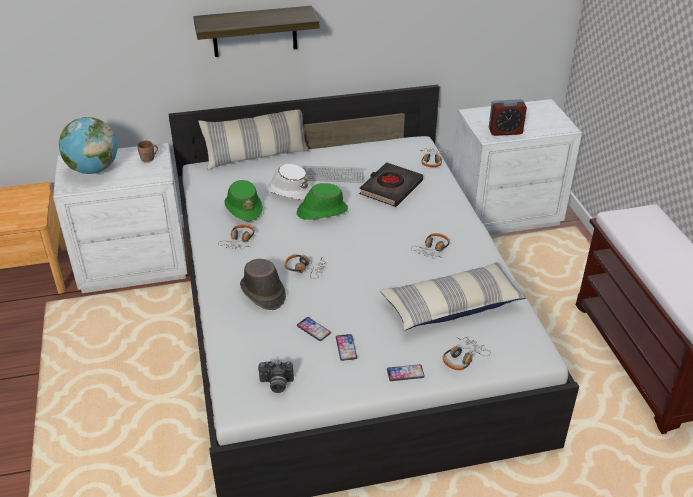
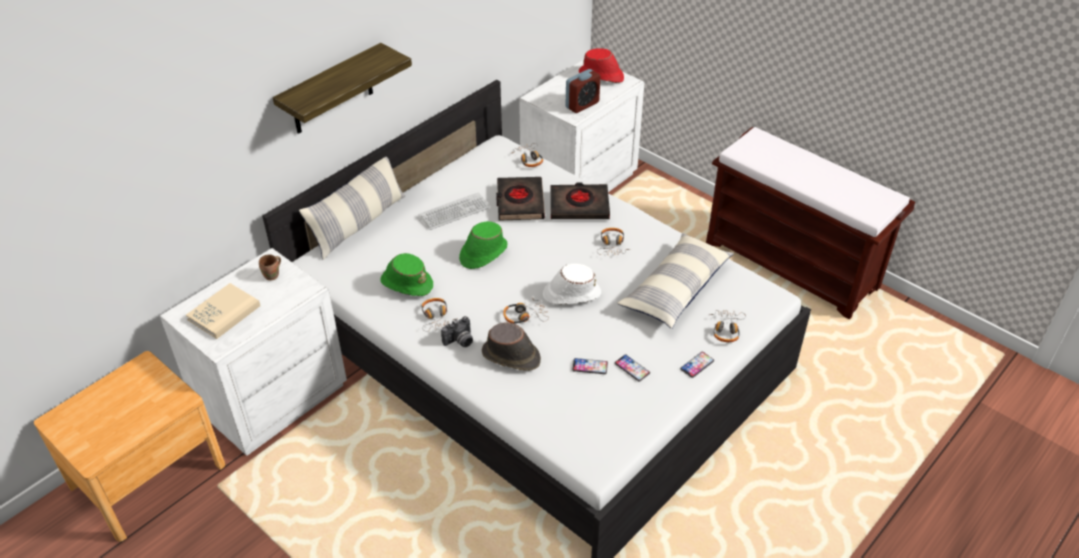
camera: 35 degrees left, 5 degrees up
(93, 170) = (224, 313): globe -> beige book
(276, 384) = (609, 430): camera -> camera (459, 341)
(289, 191) = (431, 246): white hat -> white hat (571, 294)
(436, 209) = (579, 206): none -> black book
(546, 116) = (601, 76): none -> red hat

